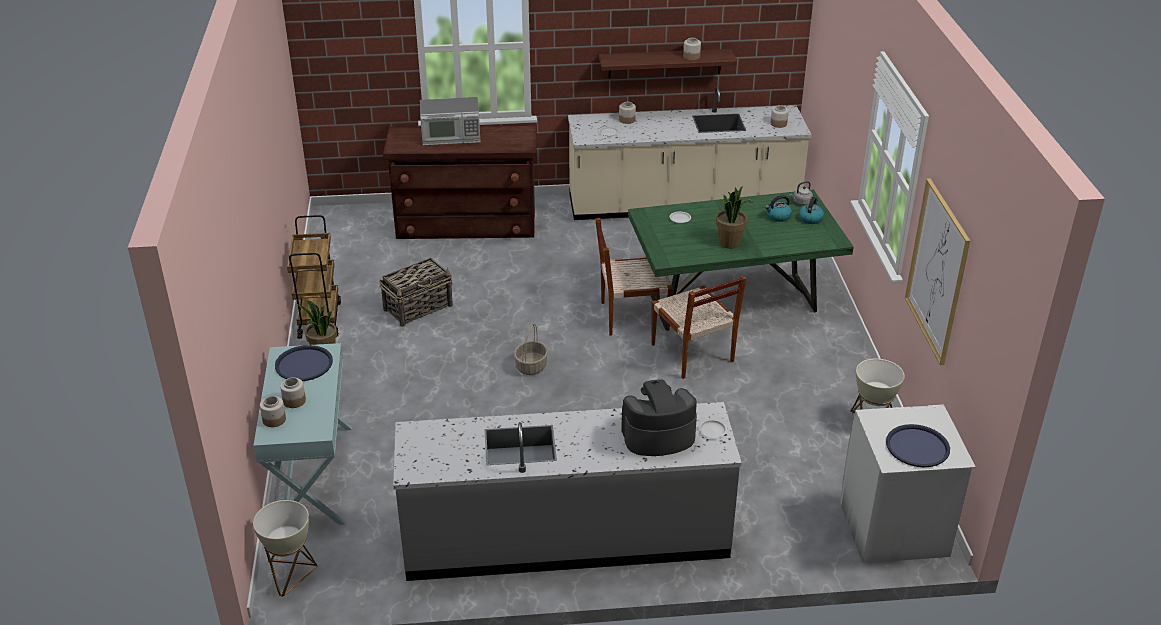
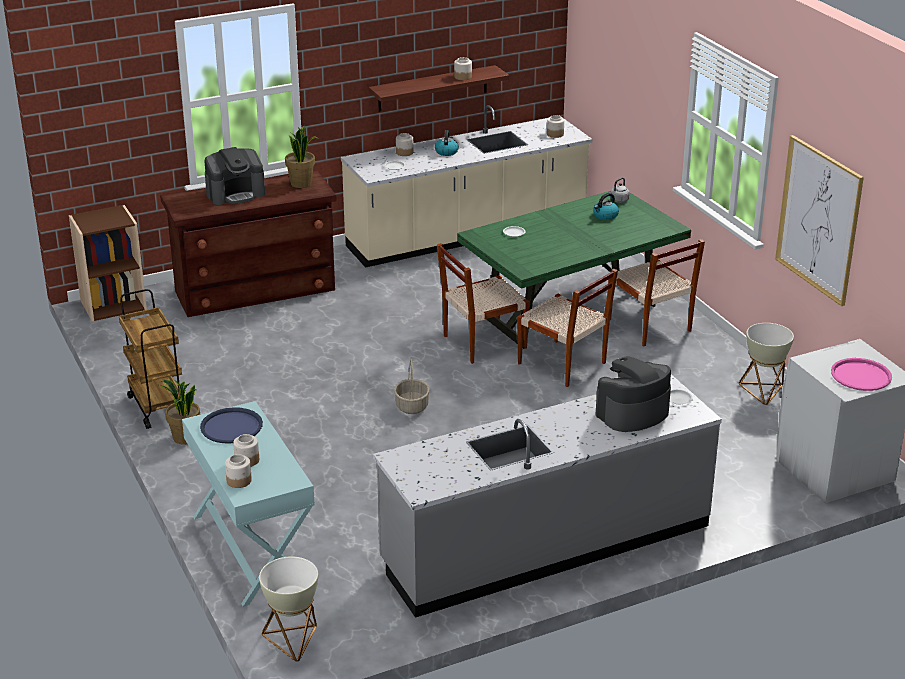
camera: 20 degrees left, 5 degrees down
(344, 215) = (114, 304): none -> brown bookcase
(419, 307) = (258, 376): basket -> none
(451, 136) = (235, 194): microwave -> coffee machine
(730, 243) = (576, 245): potted plant -> potted plant (301, 183)
(799, 332) = (650, 327): none -> chair
(810, 218) = (636, 212): kettle -> kettle (446, 152)
(917, 447) = (861, 375): blue tray -> pink tray

